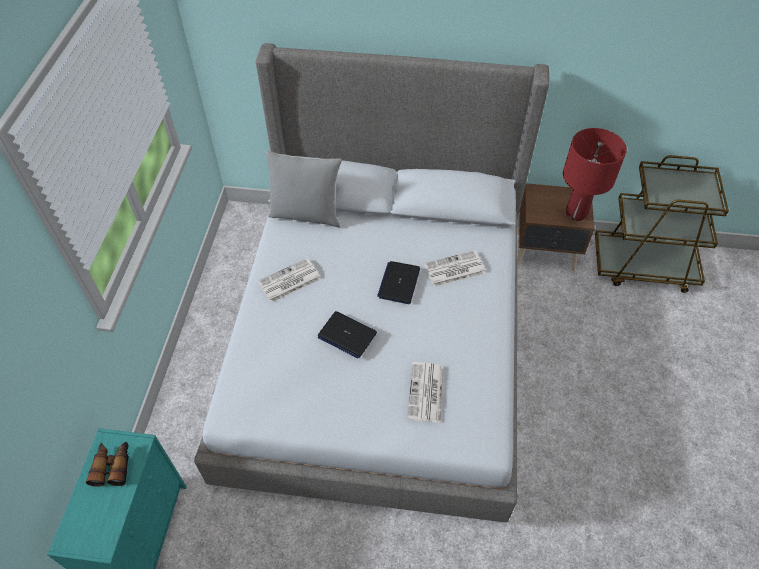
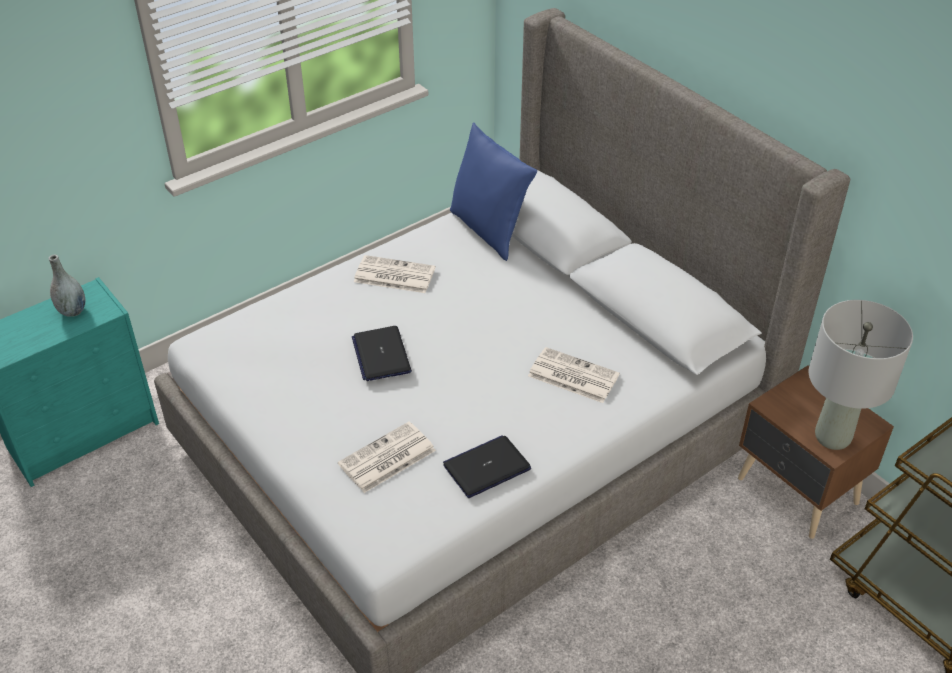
camera: 45 degrees right, 10 degrees down
(112, 466) = (72, 311): binoculars -> grey vase
(306, 214) = (489, 230): grey pillow -> blue pillow
(399, 283) = (496, 347): laptop -> laptop (487, 467)
(576, 213) = (833, 437): red table lamp -> grey table lamp

